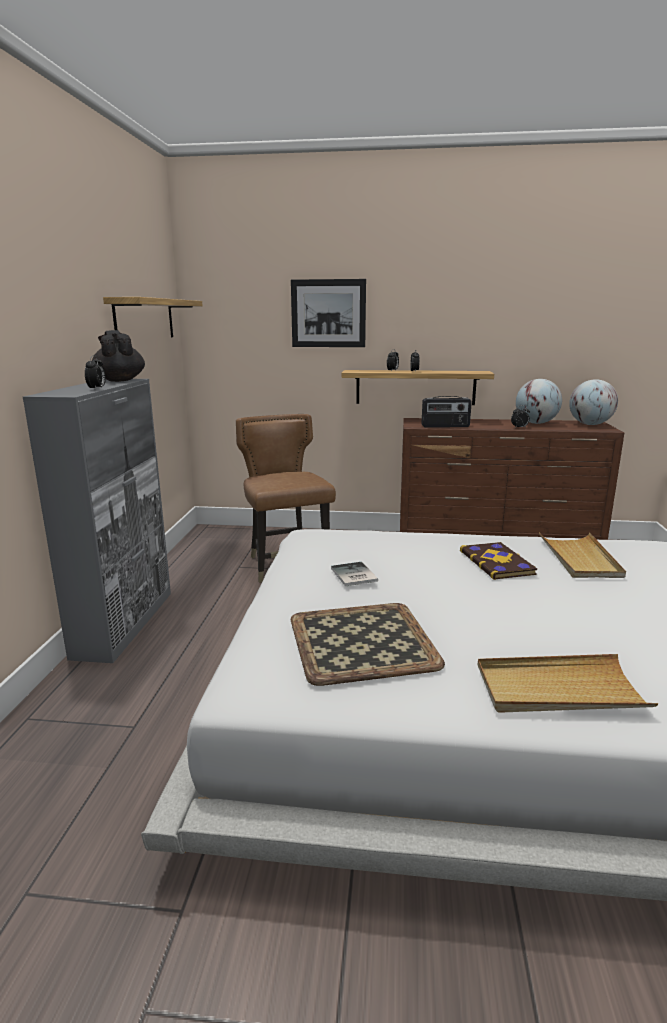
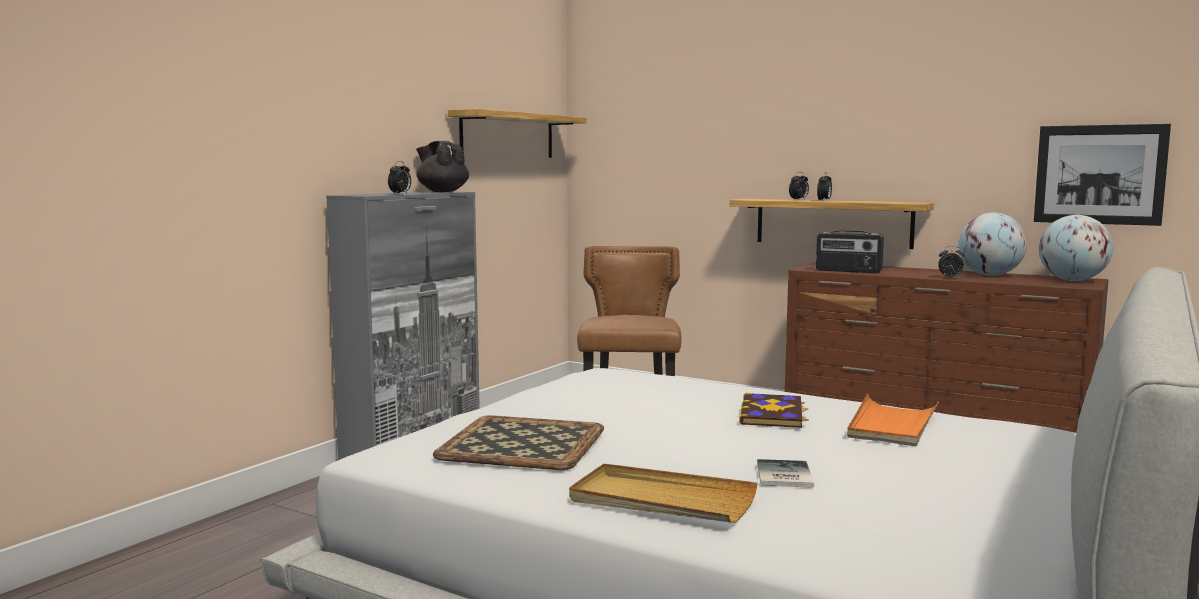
camera: 25 degrees right, 10 degrees down
(120, 380) = (442, 191): black teapot -> black teapot turned 45 degrees counterclockwise
(328, 313) = (727, 129): picture -> picture (1099, 174)
(353, 575) = (588, 401): book -> book (782, 475)
(579, 558) = (891, 425): beige tray -> orange tray

